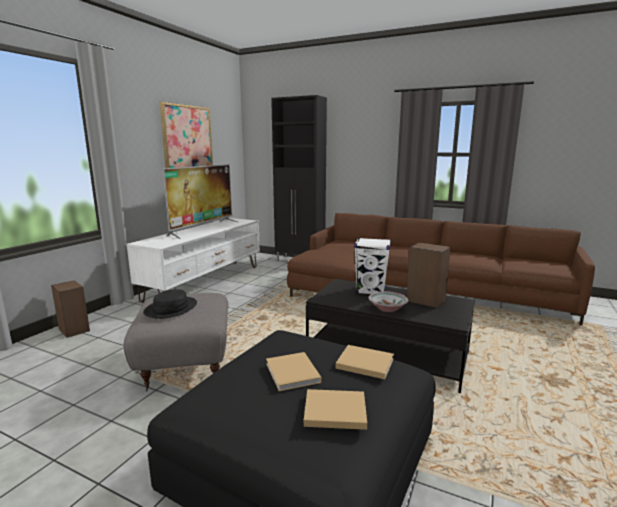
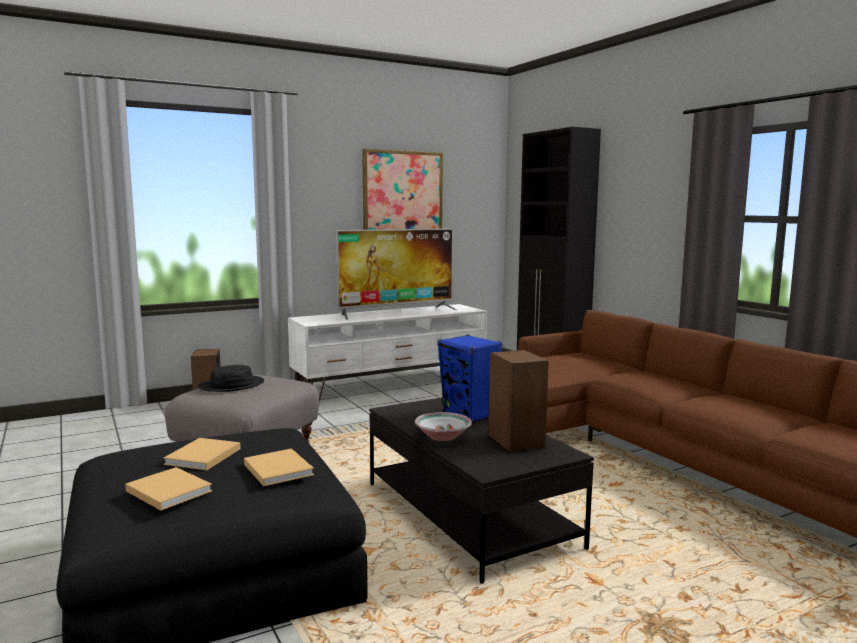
camera: 35 degrees right, 5 degrees down
(371, 291) = (469, 415): white speaker -> blue speaker

